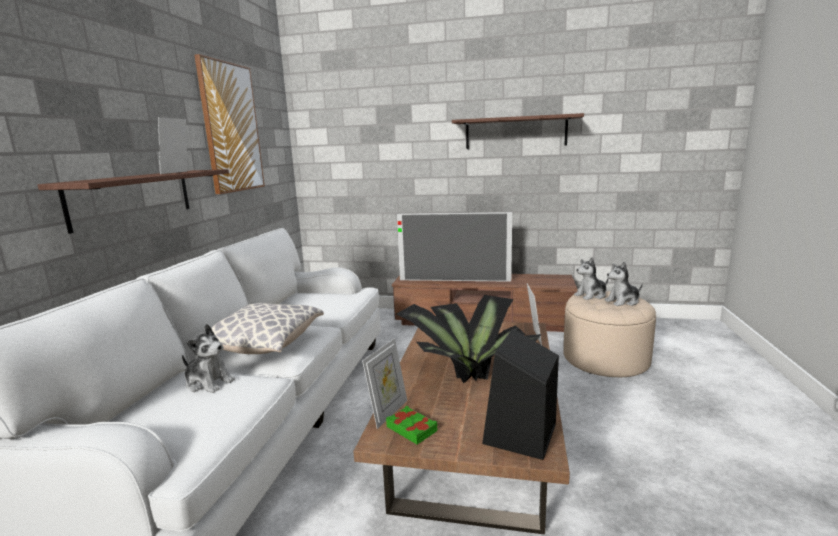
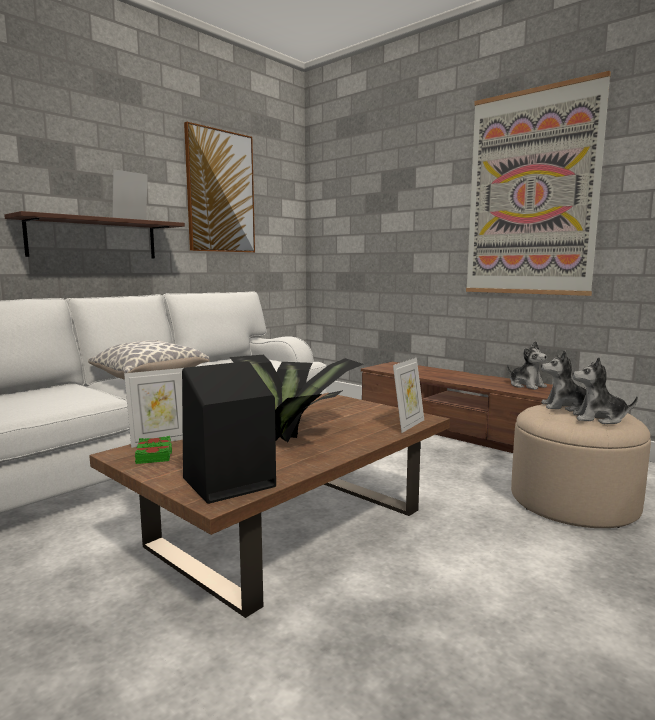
camera: 30 degrees right, 5 degrees down
(209, 382) = (73, 391): plush toy -> plush toy (526, 385)
(454, 280) = (431, 374): television -> none
(515, 132) = (531, 194): shelf -> picture

